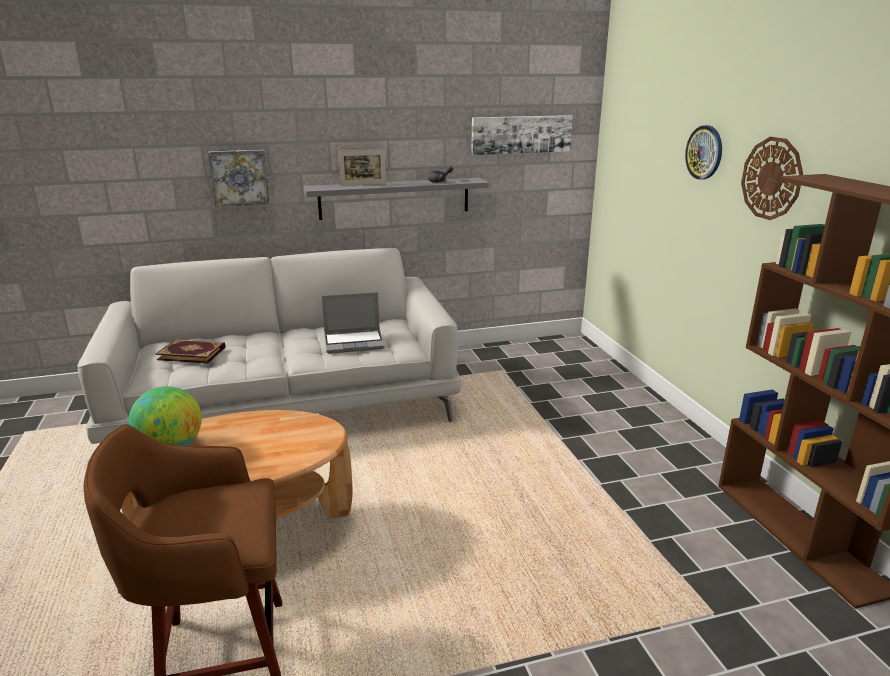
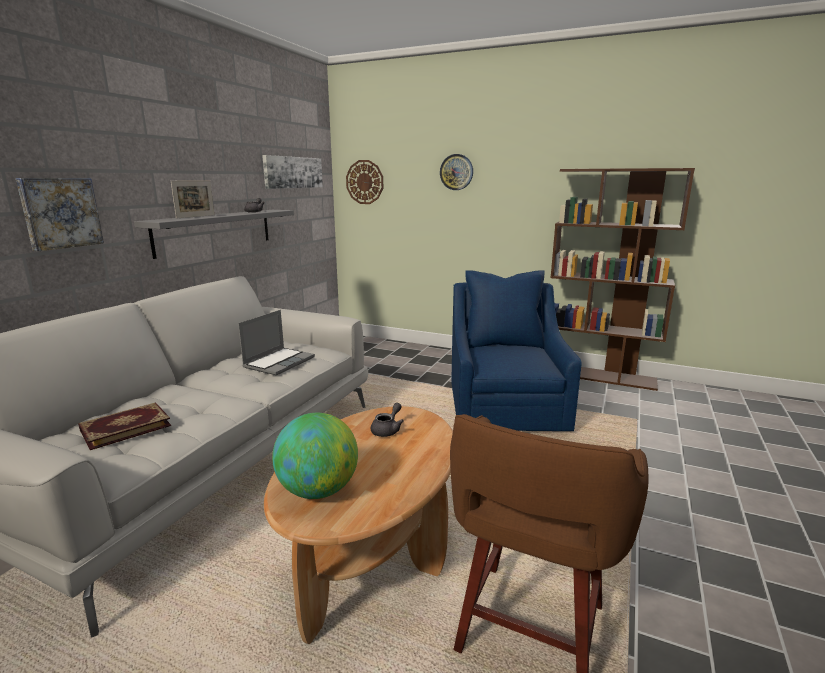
camera: 50 degrees left, 5 degrees down
(286, 435) = (388, 430): none -> grey teapot
(582, 495) = (505, 405): none -> blue armchair
(771, 178) = (519, 179): wall clock -> wall clock (364, 182)

